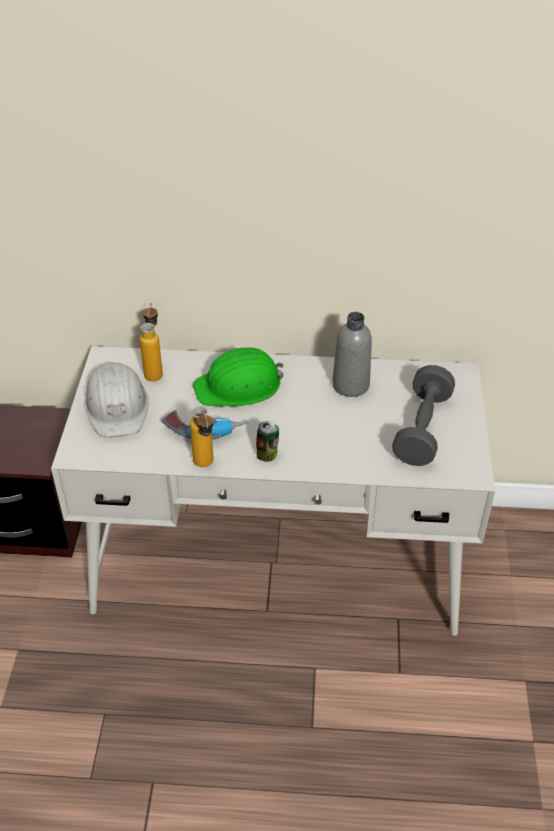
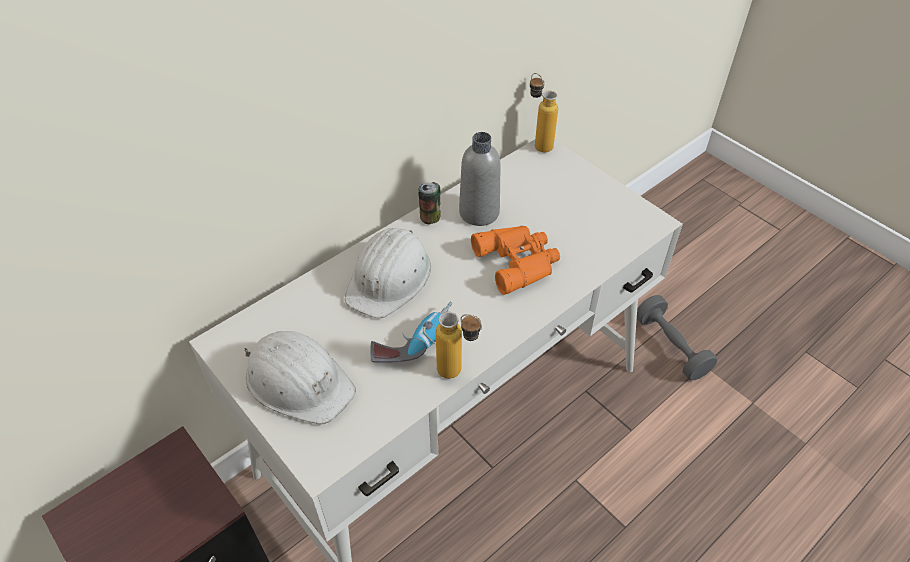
camera: 45 degrees left, 5 degrees up
(155, 370) = (290, 319): bottle -> bottle (538, 143)
(239, 386) = (390, 278): green hard hat -> white hard hat
(267, 455) = (494, 321): can -> can (430, 217)
(334, 432) = (518, 261): none -> orange binoculars
(422, 429) = (576, 211): grey dumbbell -> grey dumbbell (671, 346)

